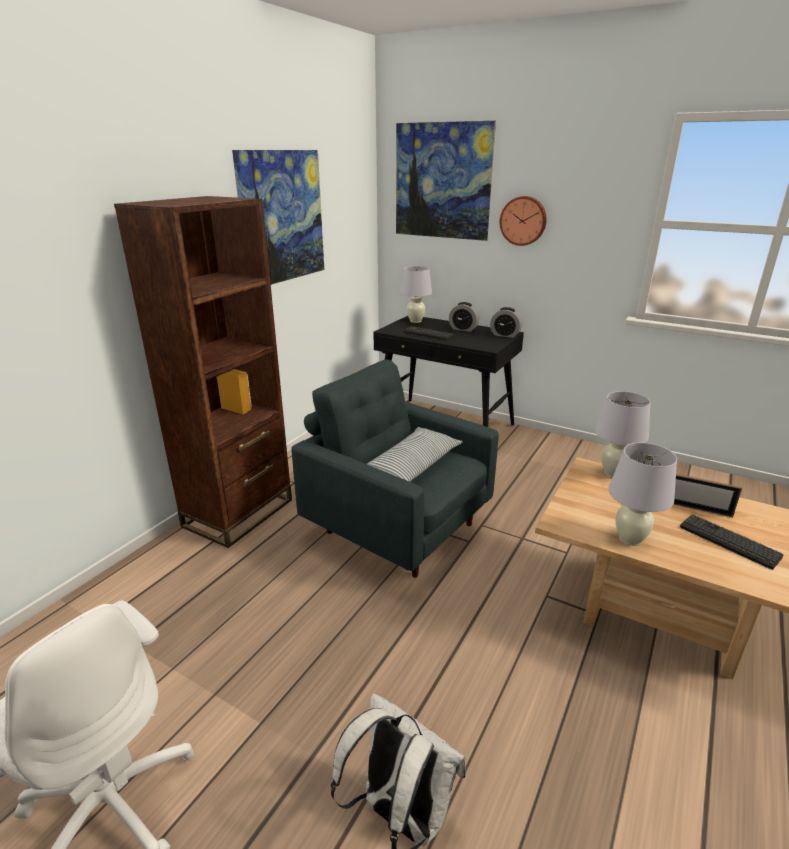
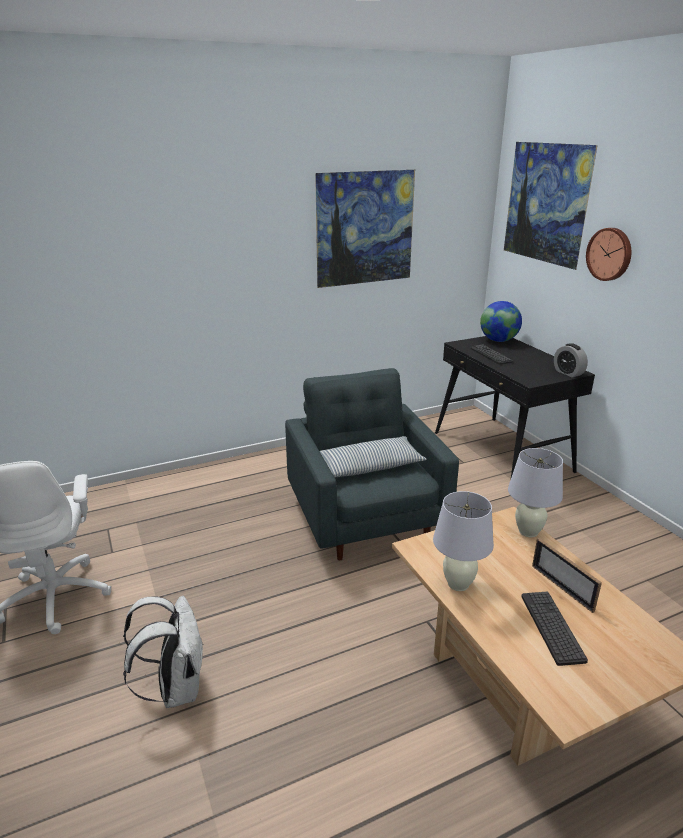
camera: 35 degrees right, 0 degrees up
(239, 513) = (266, 466): brown bookcase -> none
(415, 321) = (498, 340): white table lamp -> globe
(463, 329) = (533, 358): alarm clock -> none

